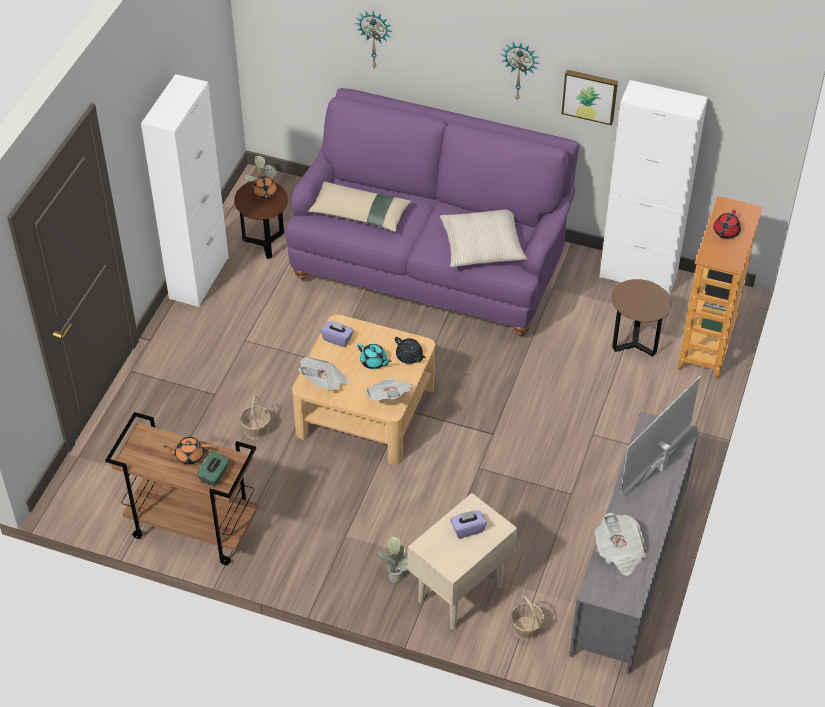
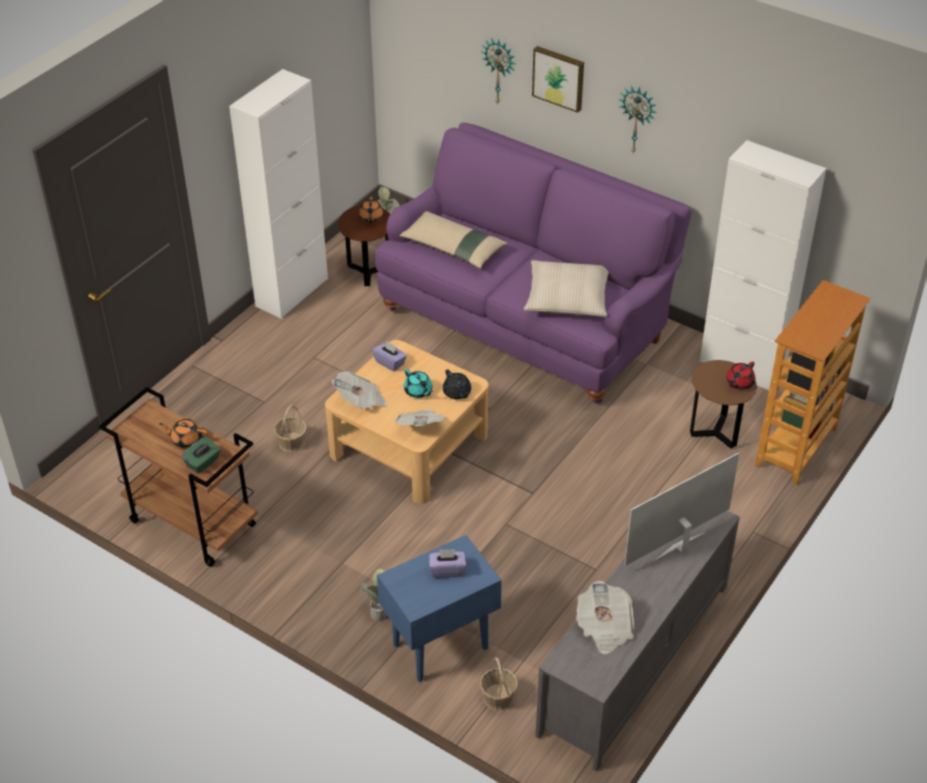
camera: 15 degrees right, 5 degrees down
(459, 594) = (439, 646): beige side table -> blue side table
(590, 95) = (706, 155): picture -> picture (559, 77)
(725, 232) = (820, 316): red teapot -> red teapot (739, 383)

